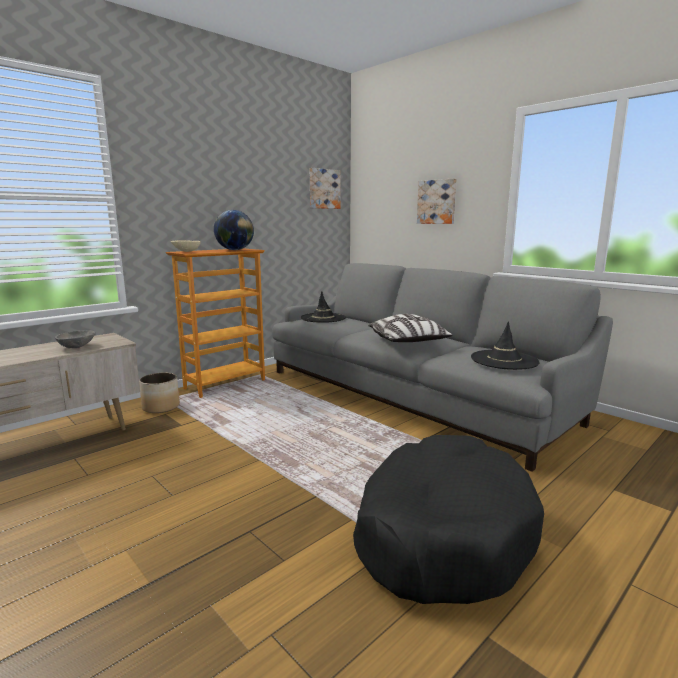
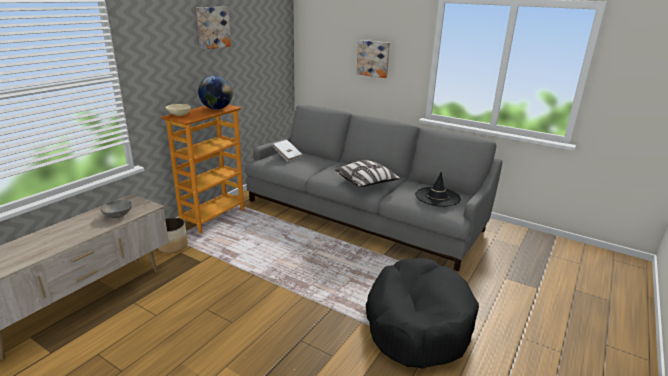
camera: 15 degrees left, 10 degrees up
(323, 189) = (274, 39): picture -> picture (212, 27)
(323, 318) = (287, 156): black hat -> white book

